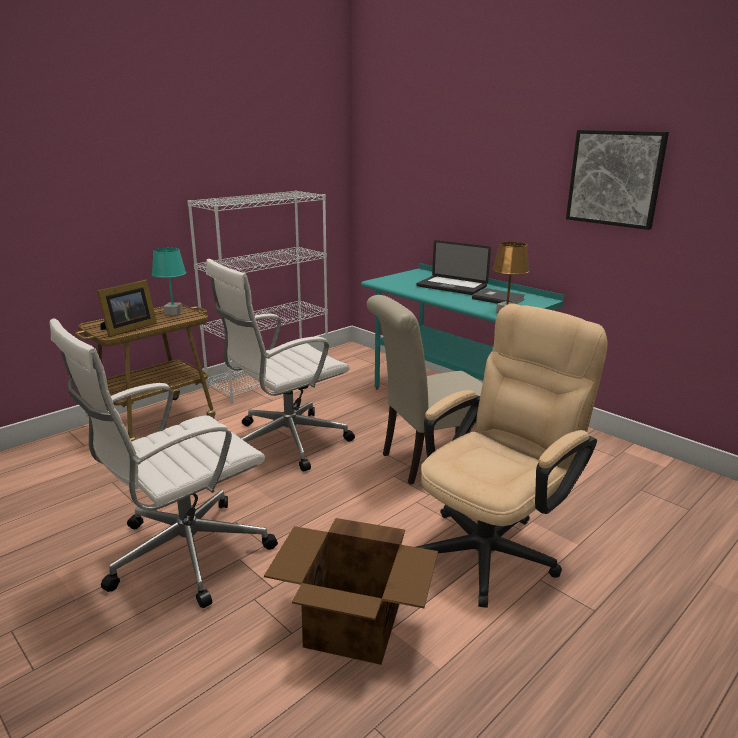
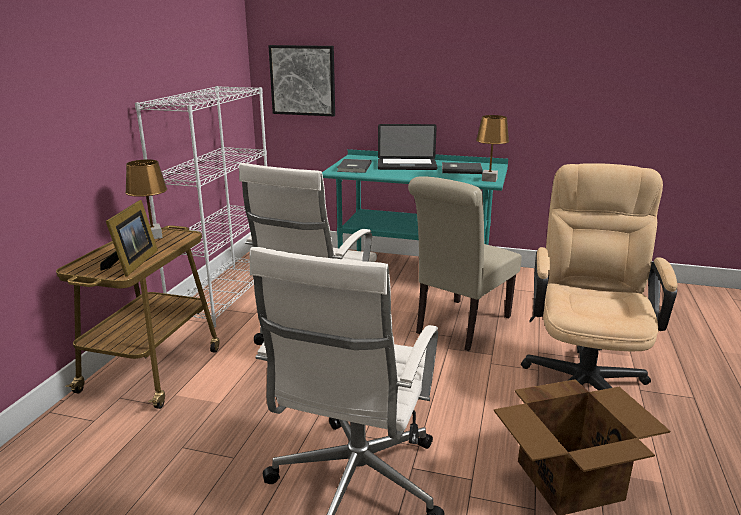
camera: 30 degrees left, 0 degrees up
(173, 312) = (153, 236): turquoise table lamp -> brown table lamp
(397, 281) = (353, 167): none -> grey book
(615, 178) = (547, 54): picture -> picture (303, 80)

